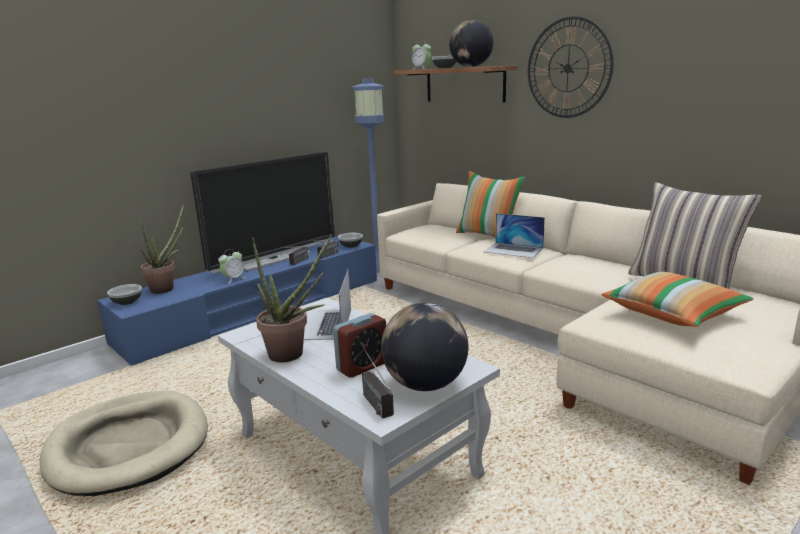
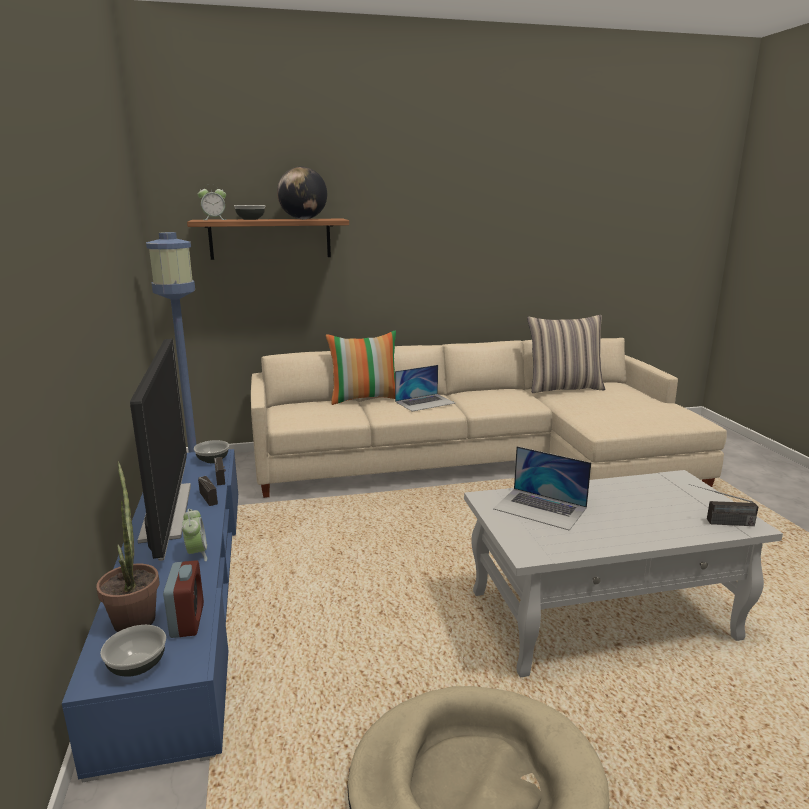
camera: 60 degrees left, 0 degrees up
(293, 355) = (607, 537): potted plant -> none
(362, 366) = (653, 513): alarm clock -> alarm clock (187, 621)
(425, 385) = (702, 498): globe -> none
(568, 68) = (402, 223): wall clock -> none
(673, 314) = (616, 407): pillow -> none

